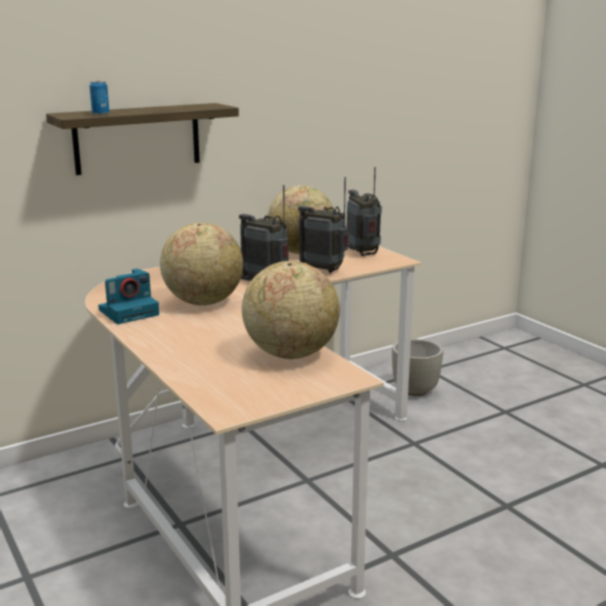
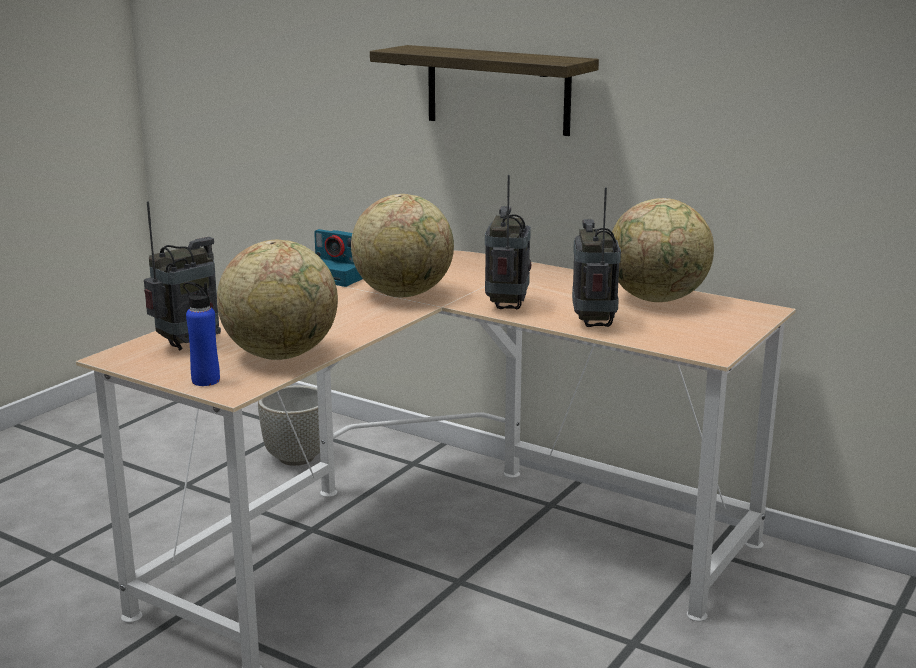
camera: 65 degrees right, 0 degrees up
(100, 114) = (421, 51): can -> none
(320, 384) = (205, 380): none -> blue bottle
(363, 253) = (710, 329): radio -> radio (189, 344)
(414, 391) = (803, 610): grey planter -> grey planter (296, 457)

